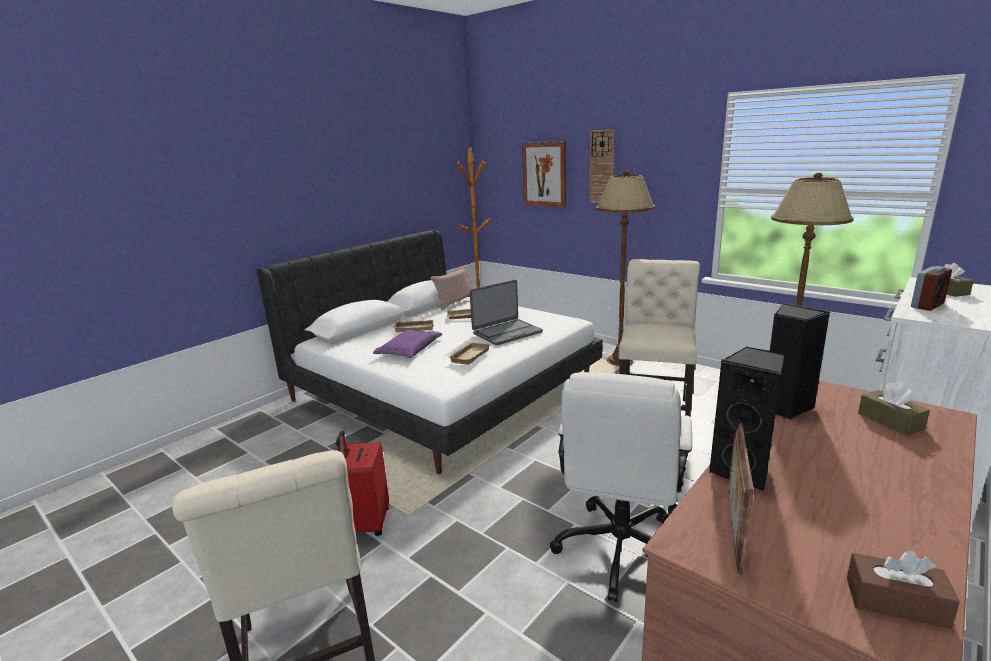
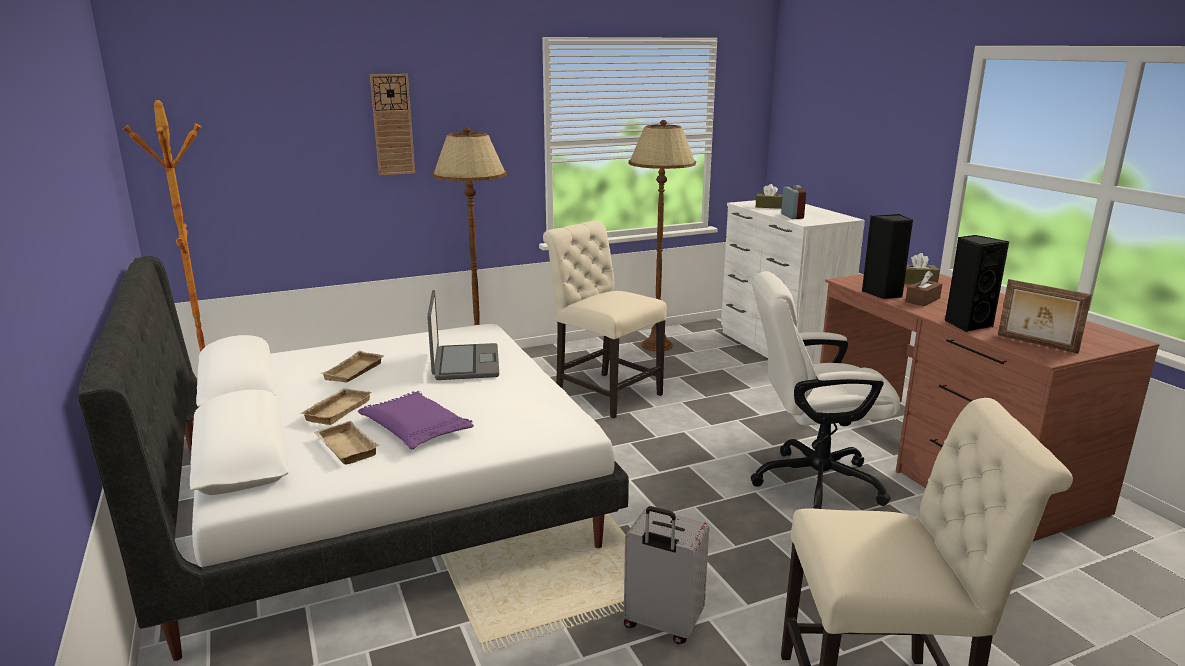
camera: 65 degrees left, 0 degrees up
(367, 523) = (662, 624): red suitcase -> grey suitcase
(455, 302) = (278, 366): beige pillow -> none
(469, 355) = (512, 395): beige tray -> beige tray (344, 448)
(545, 174) = (291, 140): picture -> none
(620, 555) = (811, 484): white office chair -> white office chair turned 135 degrees clockwise
(895, 602) = (1099, 333): brown tissue box -> brown tissue box (922, 300)

